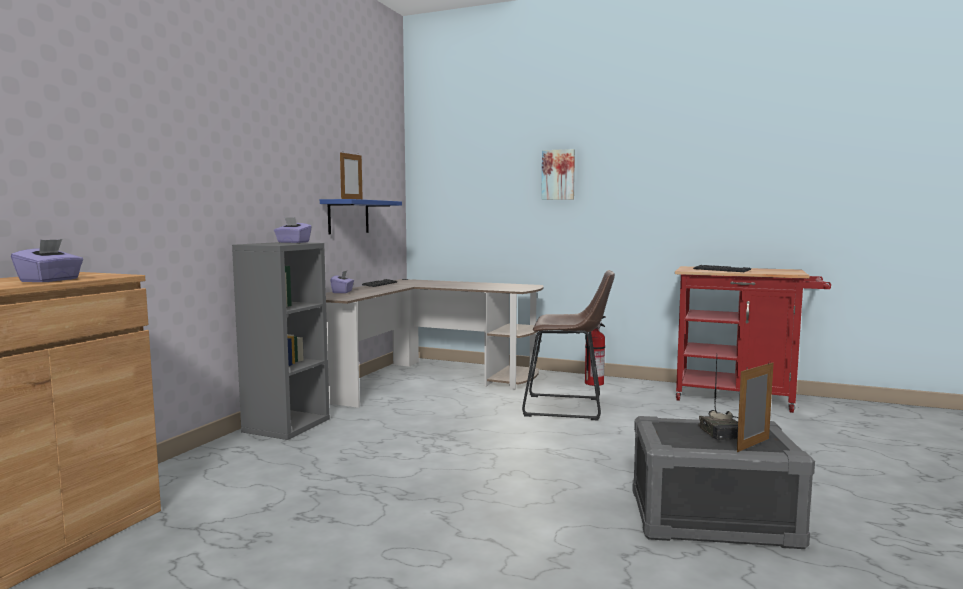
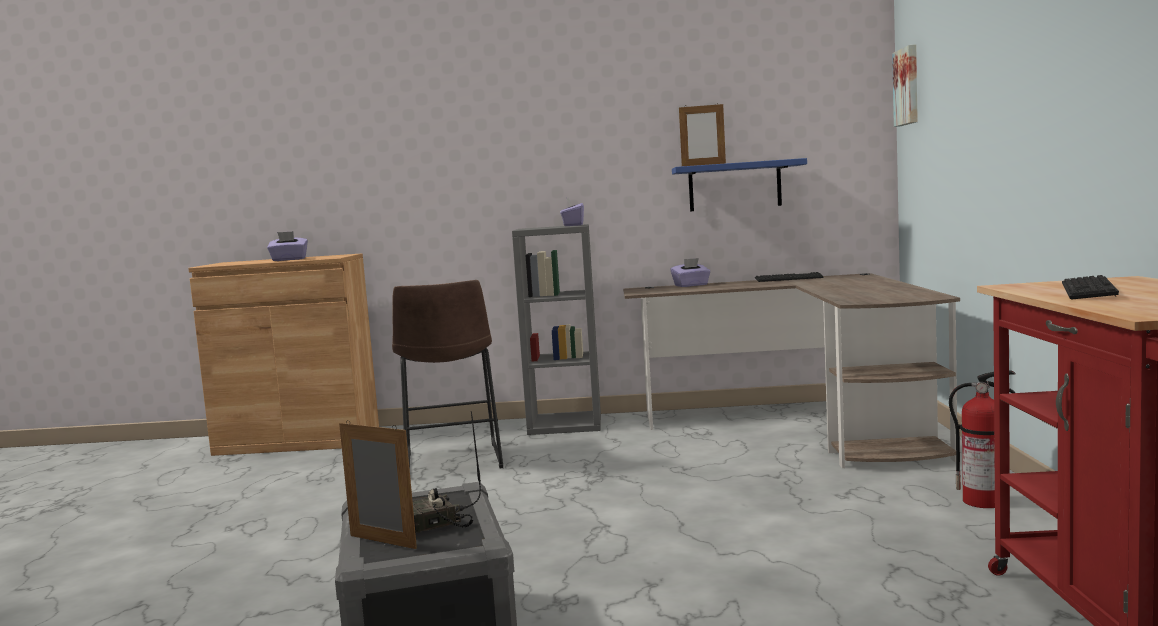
camera: 70 degrees right, 0 degrees up
(558, 175) = (1005, 82): picture -> picture (908, 86)
(568, 408) = (802, 508): brown stool -> brown stool (452, 462)

